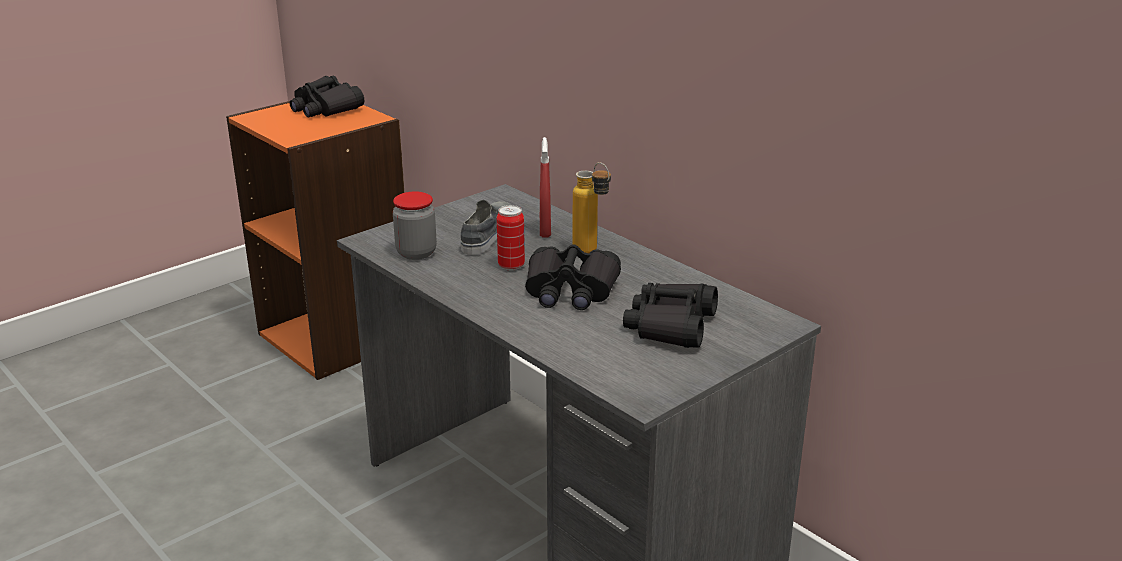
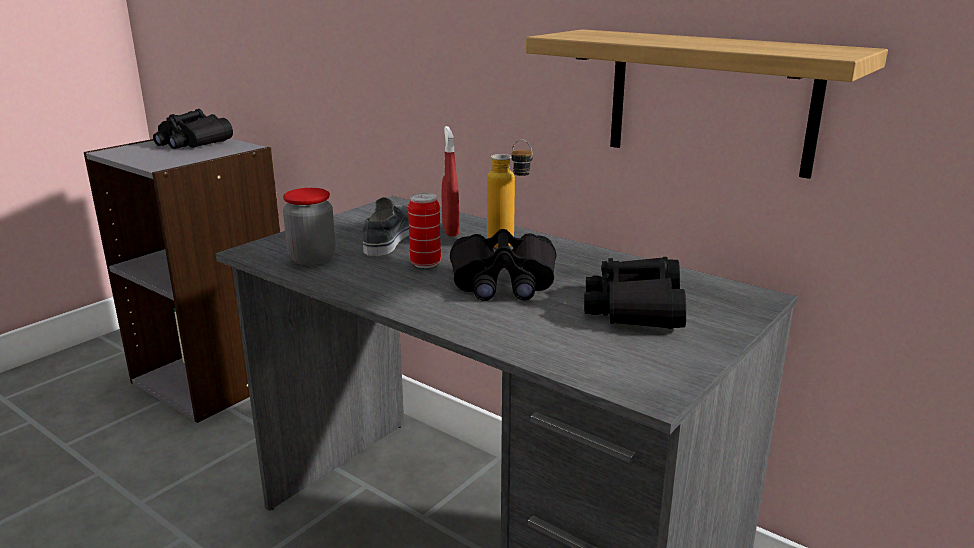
camera: 10 degrees left, 5 degrees down
(338, 336) = (216, 377): orange bookcase -> grey bookcase
(760, 146) = (710, 101): none -> shelf

